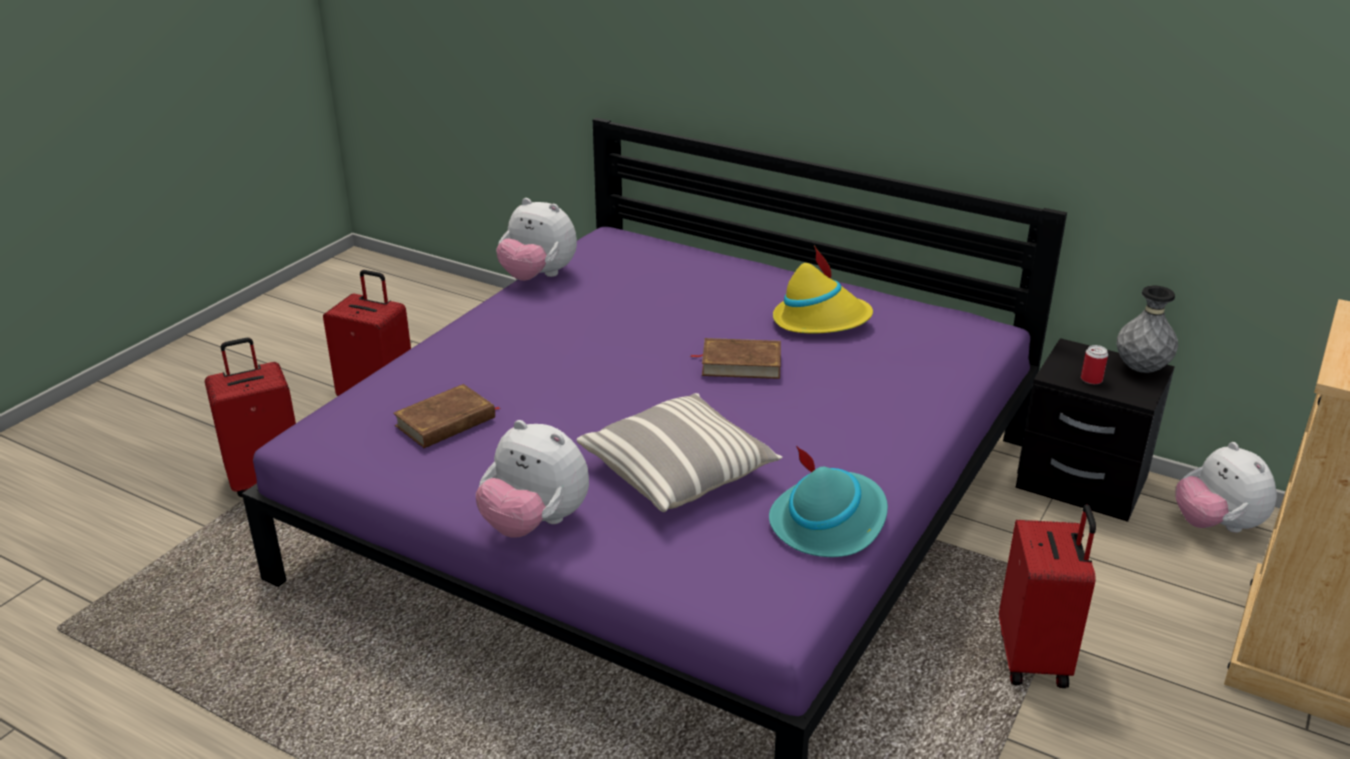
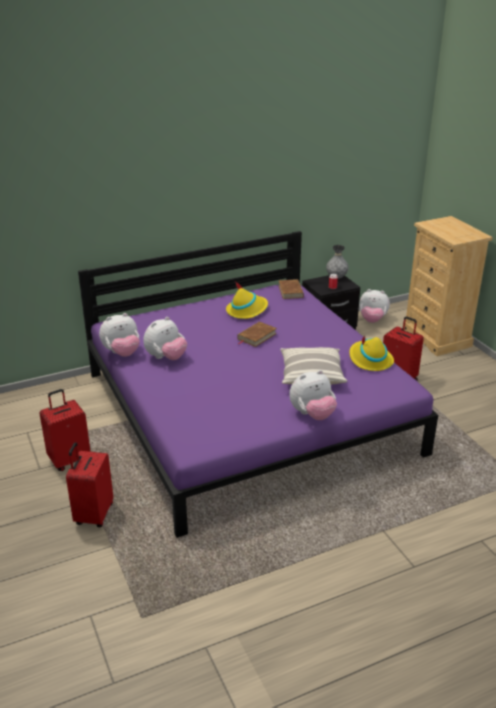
camera: 55 degrees left, 0 degrees up
(446, 422) = (219, 412): brown book -> brown book (290, 291)
(566, 314) = (166, 358): none -> plush toy
(829, 522) = (370, 359): turquoise hat -> yellow hat

